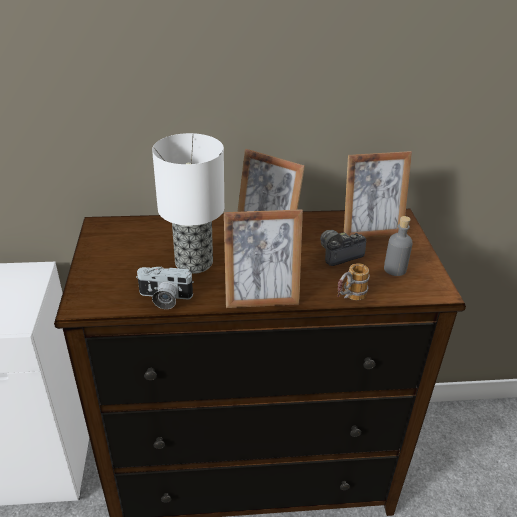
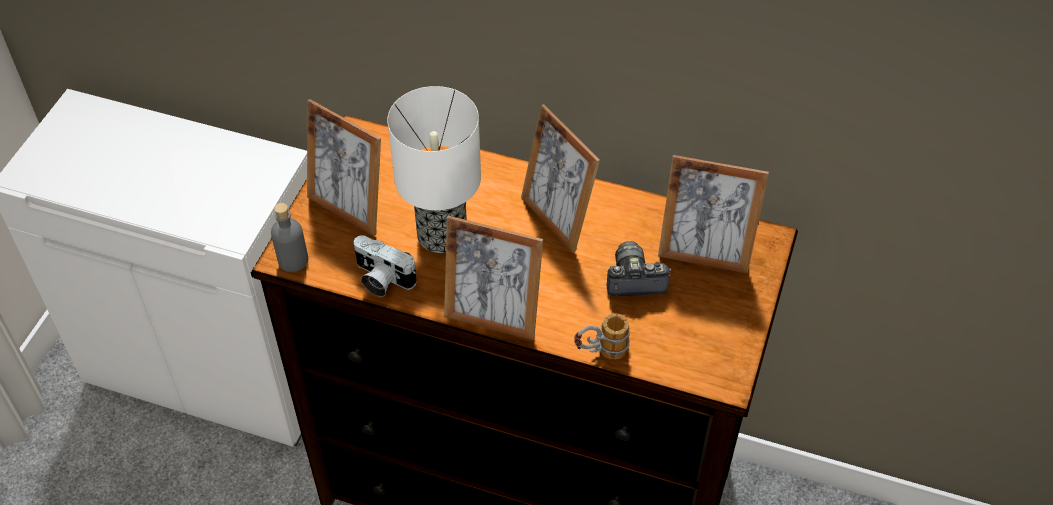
camera: 25 degrees right, 15 degrees up
(115, 264) = (348, 208): none -> picture frame
(395, 269) = (692, 327): grey bottle -> grey bottle (293, 260)

